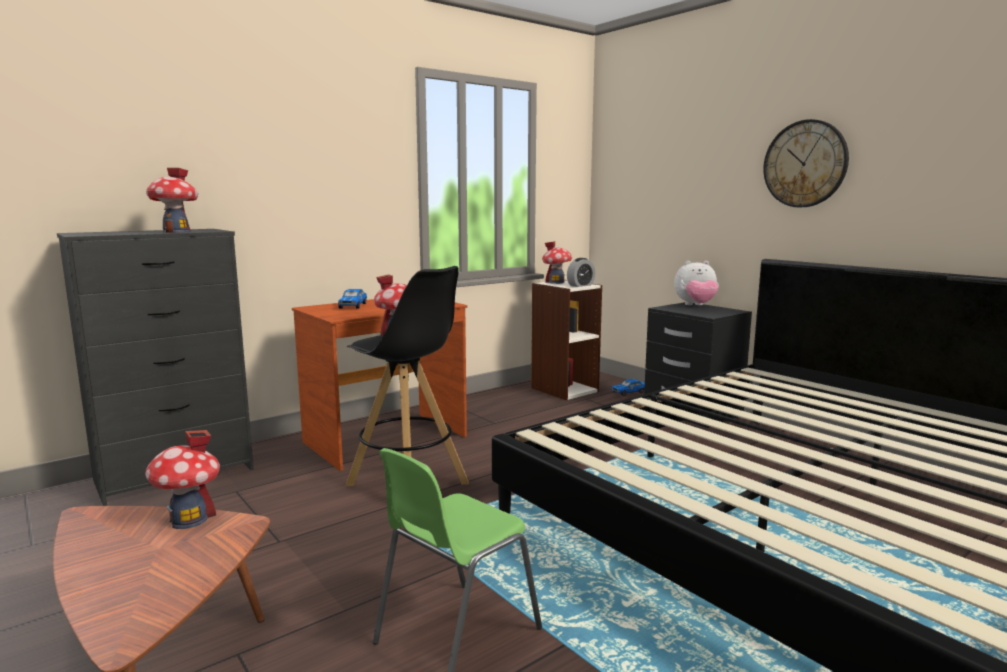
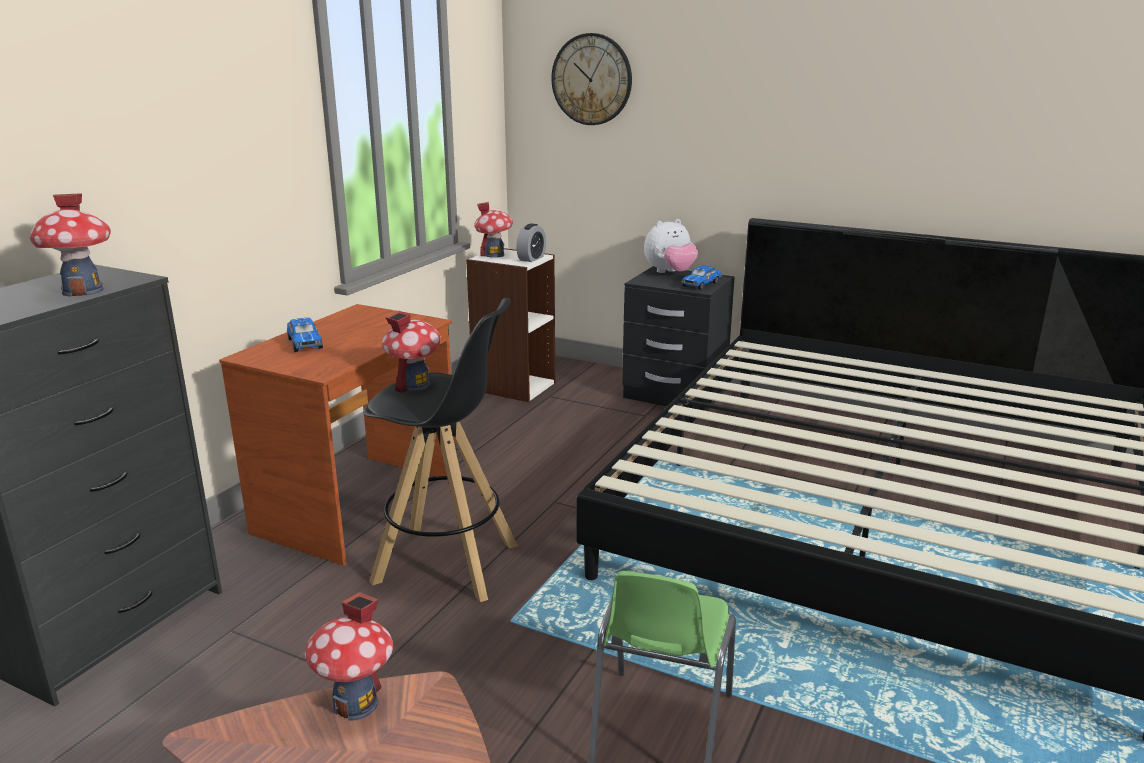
camera: 25 degrees left, 10 degrees up
(629, 392) = (589, 377): toy car -> toy car (701, 284)
(805, 164) = (792, 111): wall clock -> wall clock (592, 79)

